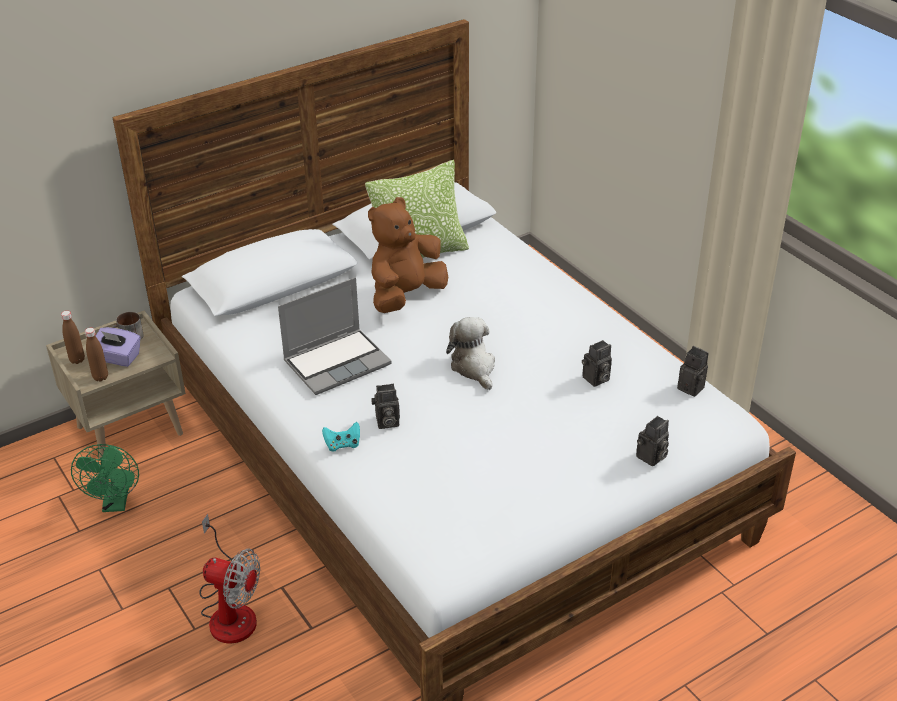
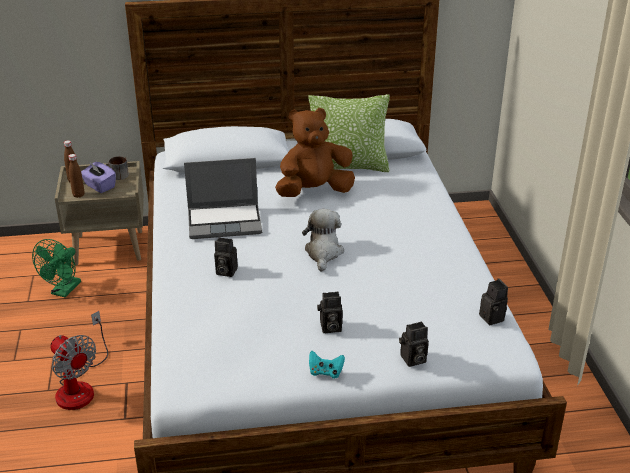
camera: 25 degrees right, 5 degrees down
(342, 445) = (181, 277): turquoise game controller -> turquoise game controller (325, 372)
(596, 379) = (414, 288): camera -> camera (329, 328)

